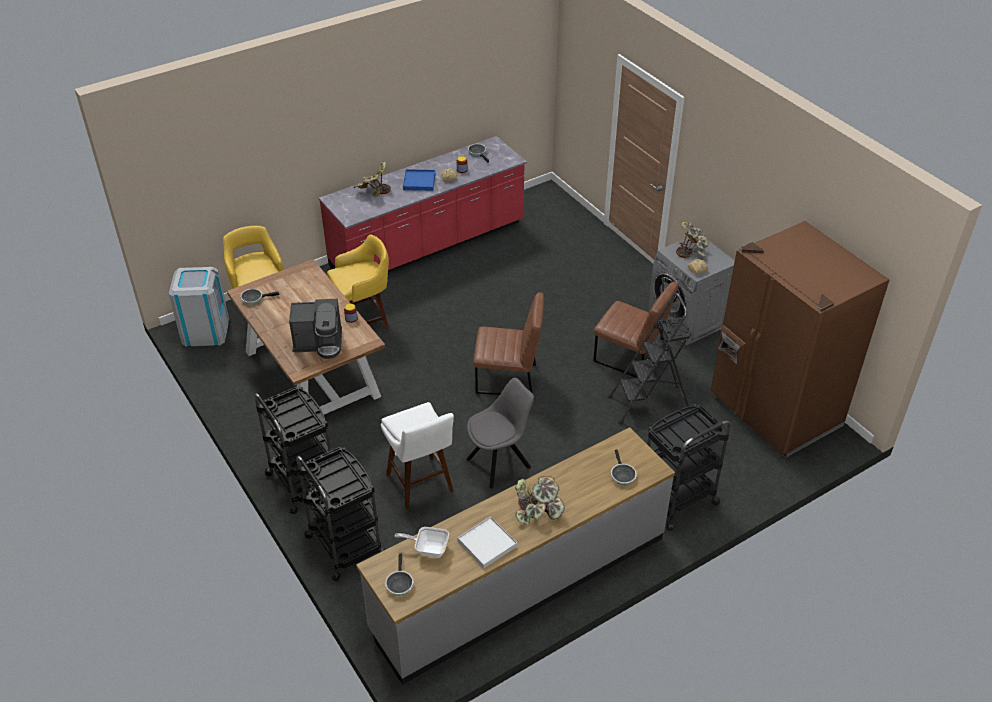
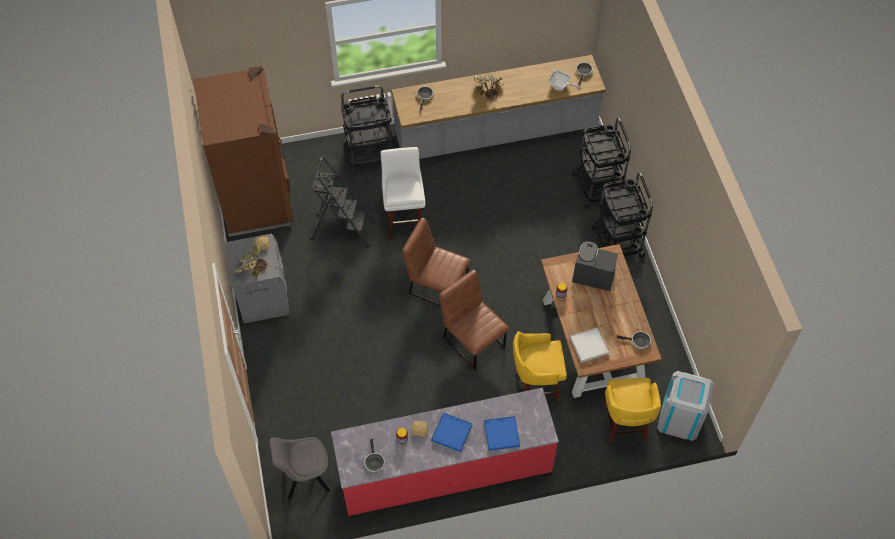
camera: 160 degrees left, 15 degrees up
(373, 190) = (501, 434): potted plant -> blue tray
(421, 486) = (535, 215): white stool -> white stool (404, 219)
(487, 543) = (525, 79): white tray -> white tray (589, 346)
(499, 463) = (475, 216): grey chair -> grey chair (305, 478)
(630, 358) = (331, 276): brown chair -> brown chair (473, 340)

